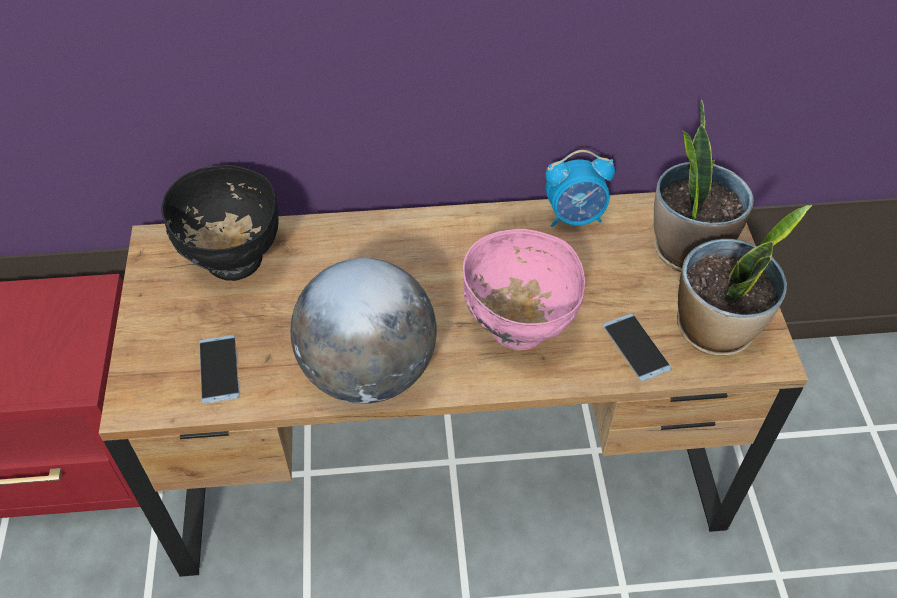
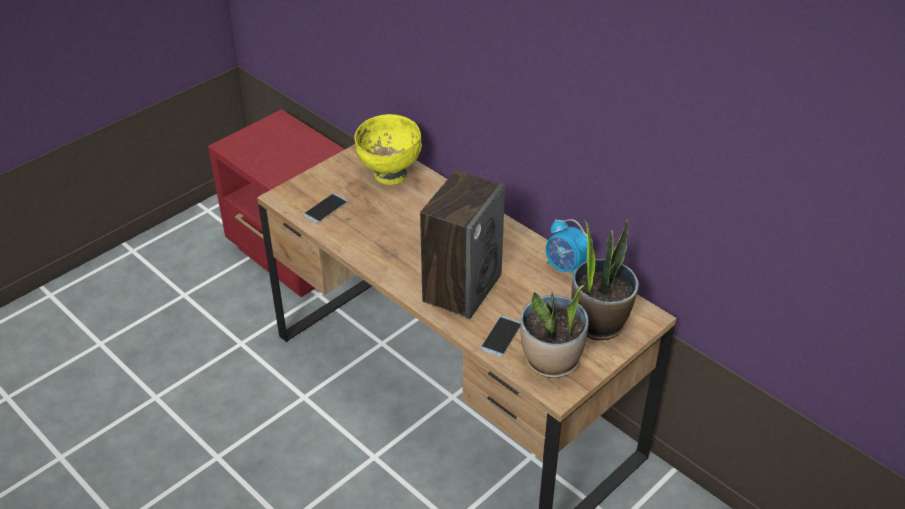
camera: 50 degrees right, 10 degrees down
(233, 261) = (389, 175): black bowl -> yellow bowl
(368, 371) = (376, 253): globe -> none
(518, 328) = (462, 287): pink bowl -> speaker

